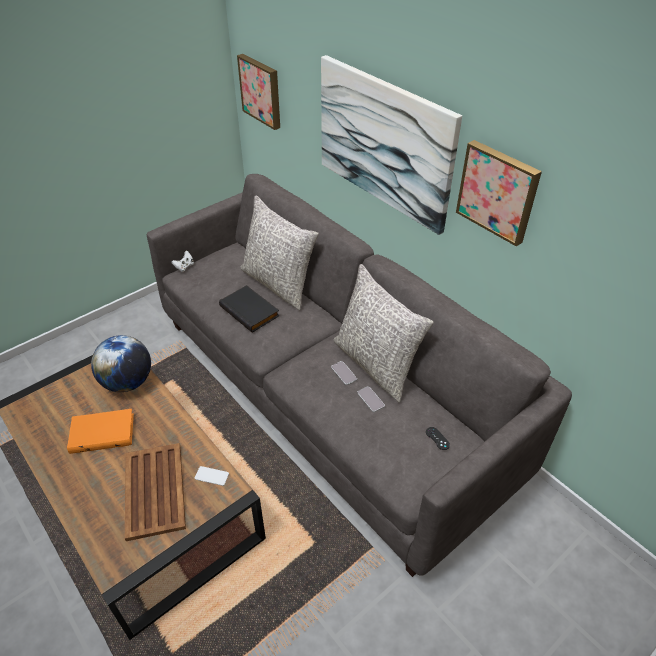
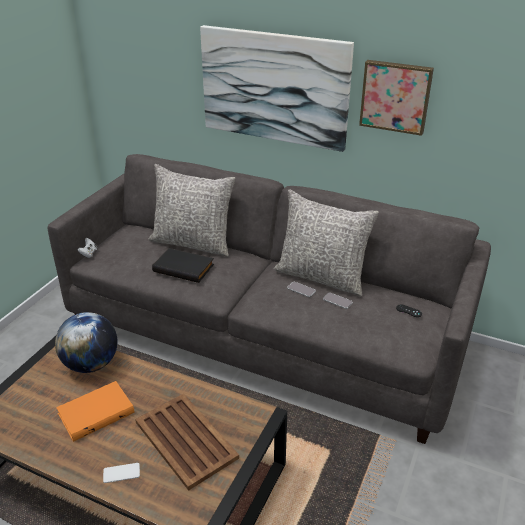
camera: 25 degrees left, 10 degrees down
(211, 476) = (232, 409): phone -> phone (121, 473)
(261, 91) = (123, 77): picture -> none

